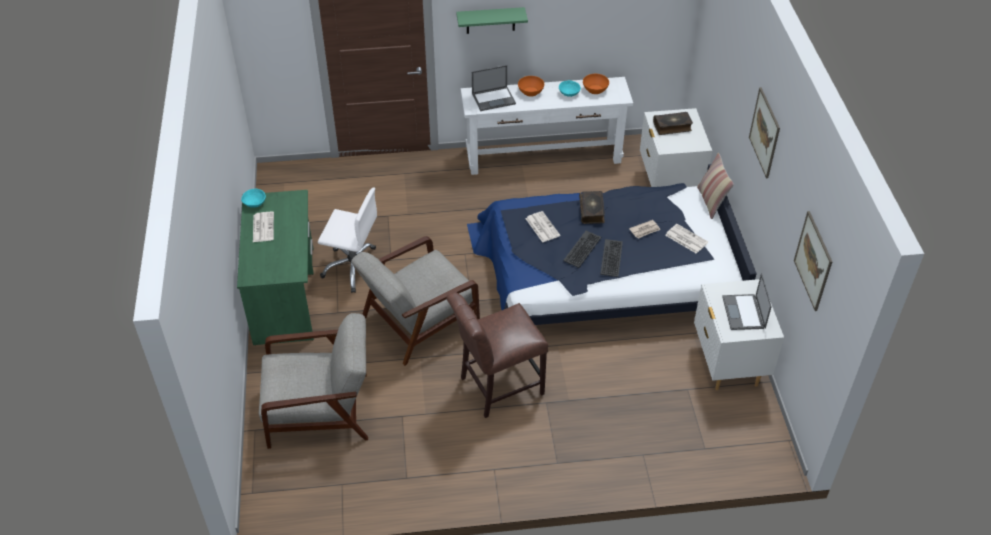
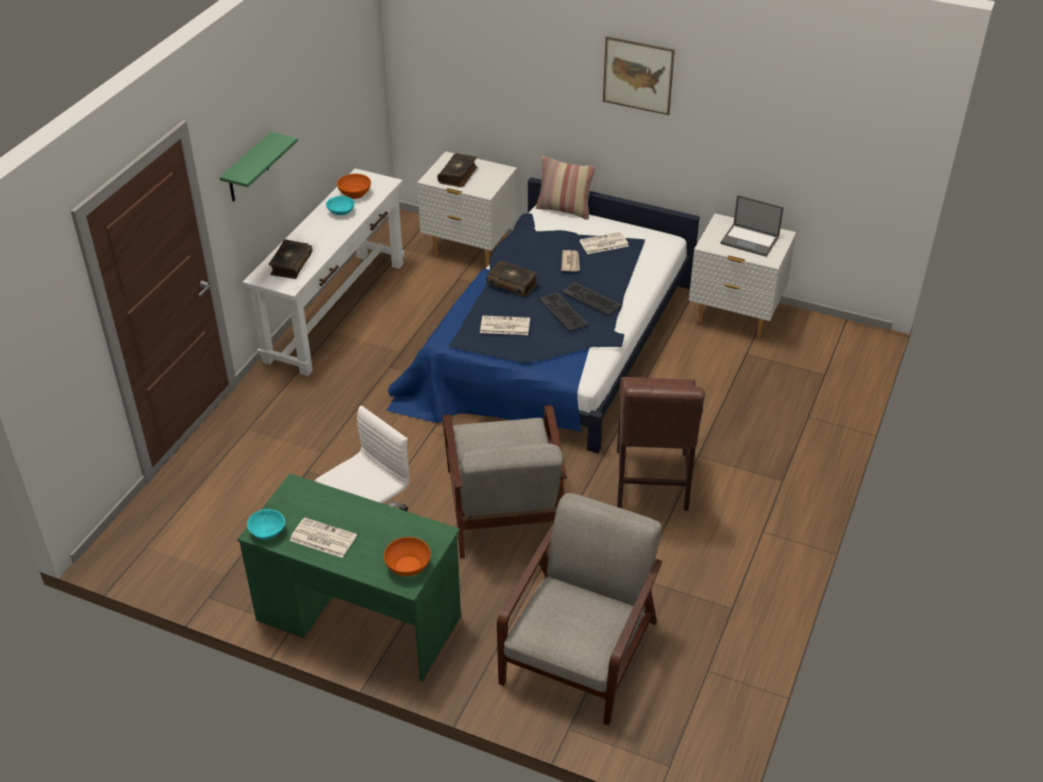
camera: 60 degrees left, 5 degrees down
(494, 98) = (290, 264): laptop -> book
(531, 92) = (308, 235): orange bowl -> orange bowl (408, 566)
(813, 261) = (815, 126): picture -> none

